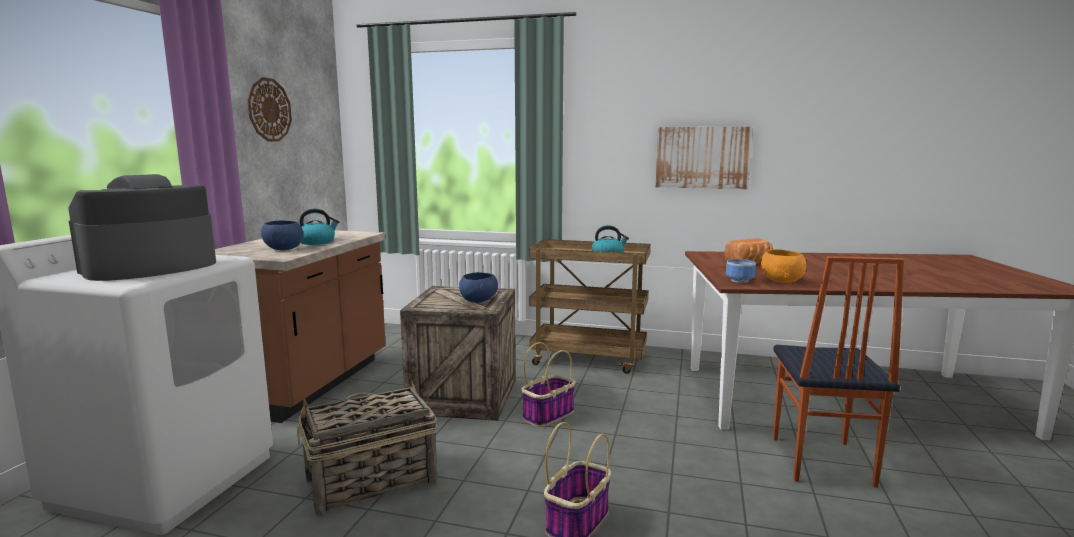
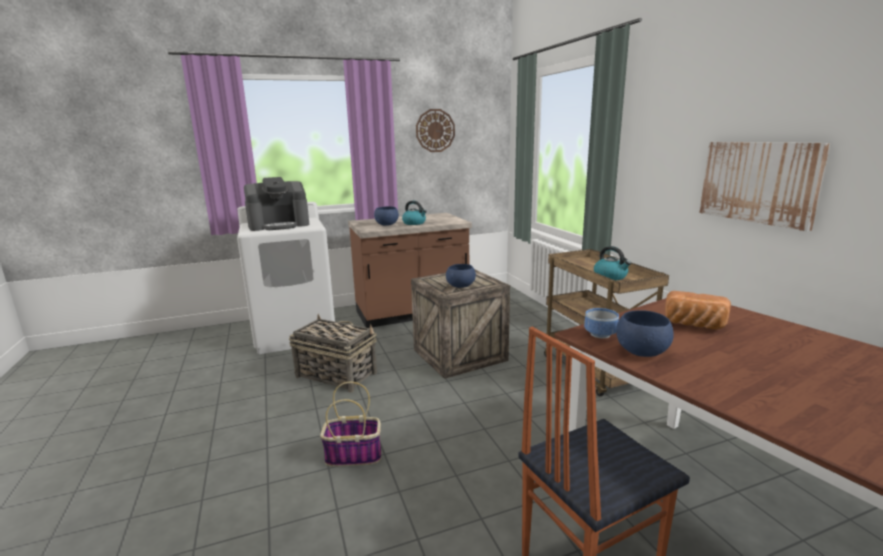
camera: 55 degrees right, 5 degrees up
(149, 267) = (279, 225): coffee machine -> coffee machine turned 150 degrees clockwise
(548, 414) = (477, 392): basket -> none
(781, 281) = (642, 351): orange bowl -> blue bowl

